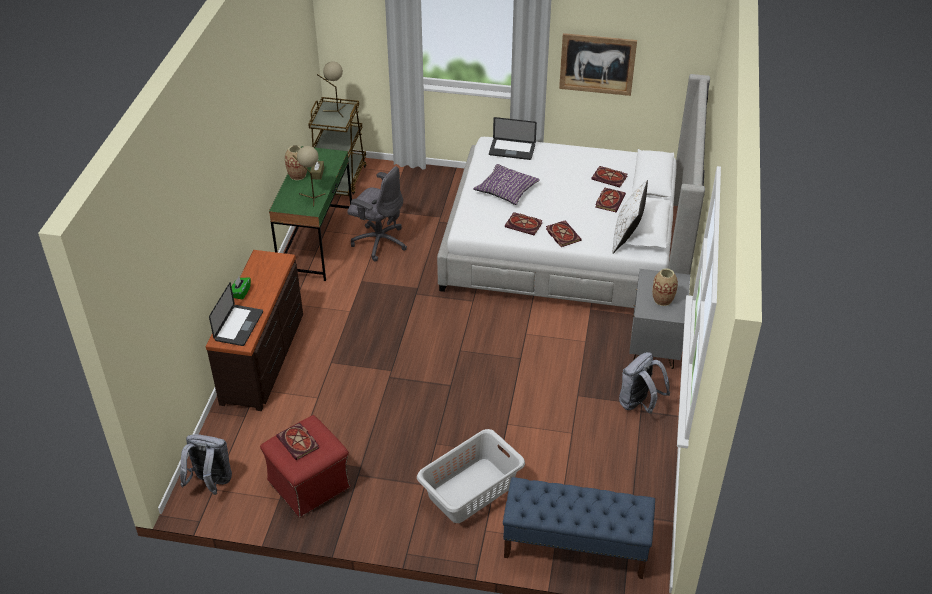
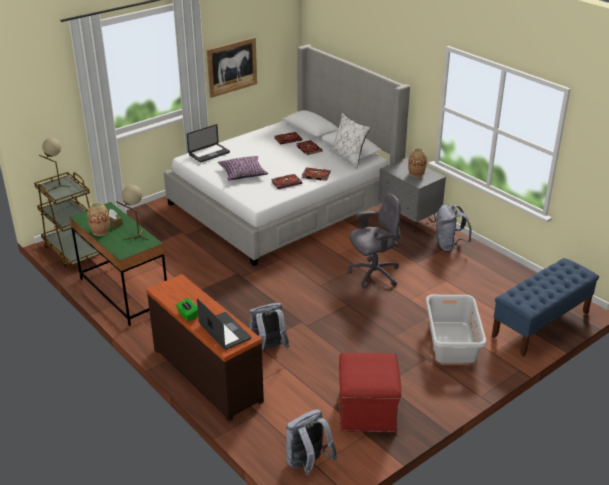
camera: 50 degrees left, 10 degrees down
(299, 443) = (366, 370): book -> none
(331, 373) = (268, 349): none -> grey backpack
(379, 242) = (166, 267): grey office chair -> grey office chair (373, 274)

